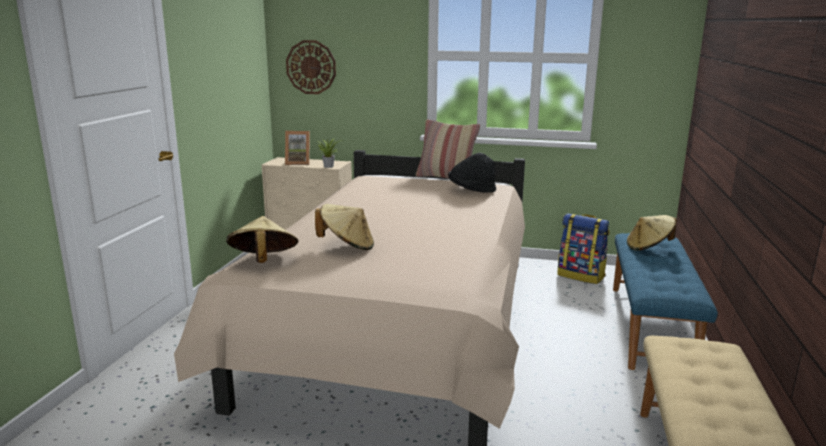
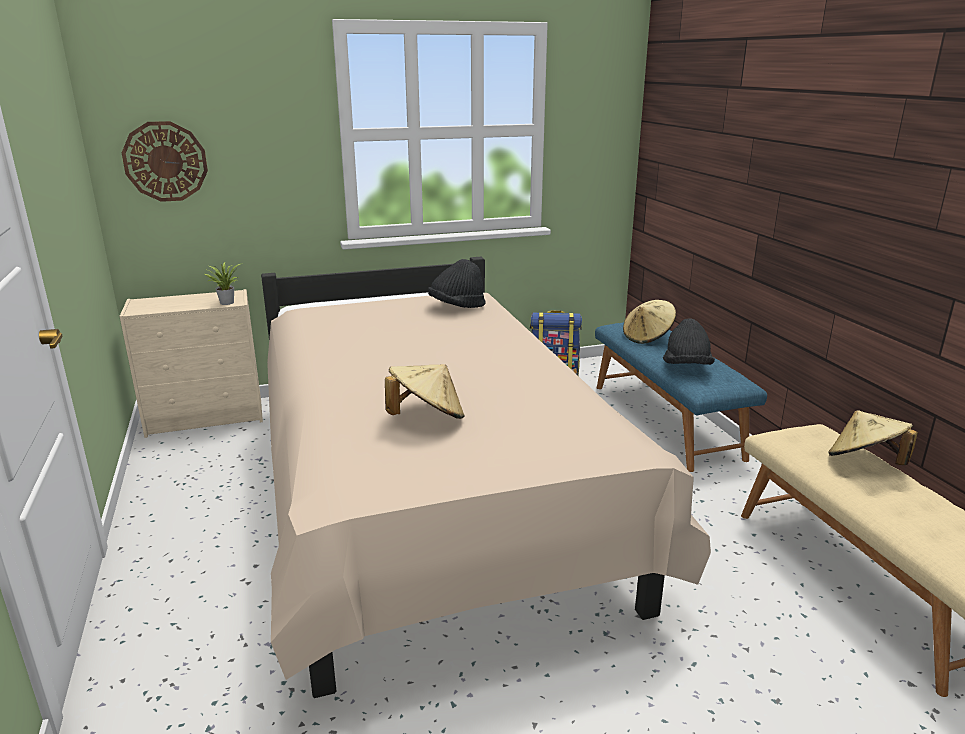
camera: 30 degrees left, 5 degrees up
(263, 262) = (351, 470): beige hat -> beige hat (865, 462)
(298, 163) = (174, 304): picture frame -> none
(446, 178) = (399, 295): pillow -> none
(654, 274) = (686, 367): none -> black hat

